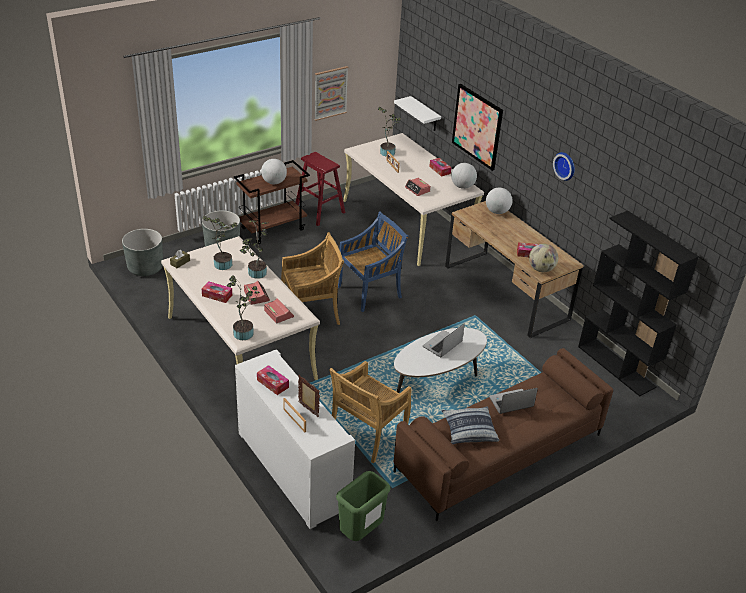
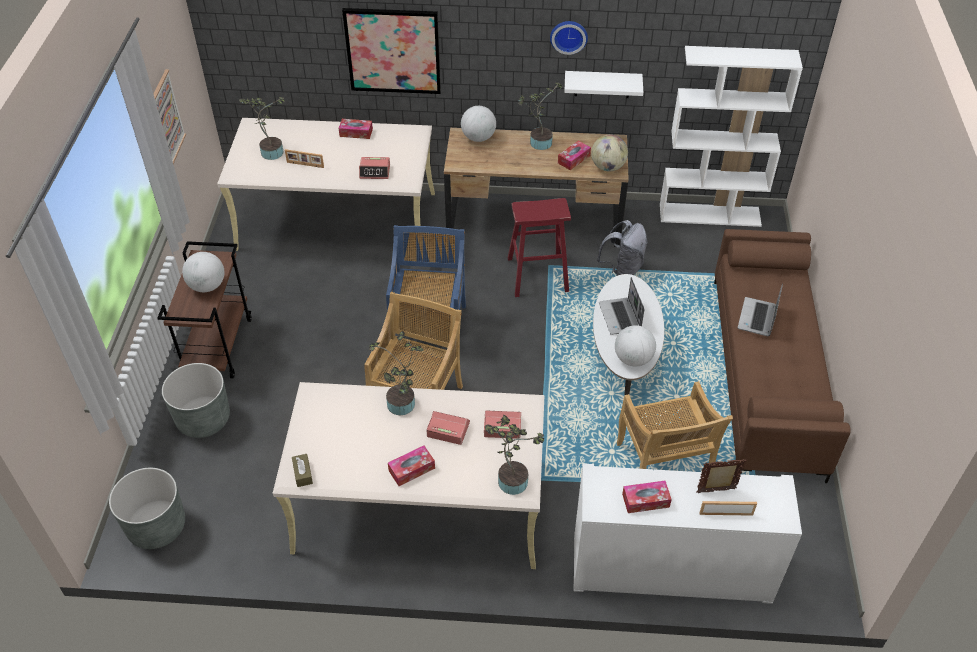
camera: 50 degrees left, 10 degrees up
(222, 263) = (347, 429): potted plant -> potted plant (538, 142)
(319, 212) = (231, 284): red stool -> red stool (537, 275)
(361, 533) = (806, 559): green trash can -> none
(425, 114) = (280, 76): white shelf -> white shelf (602, 84)
(462, 186) = (407, 135): globe -> globe (633, 359)
(469, 430) = (775, 375): pillow -> none
(510, 348) = (622, 271): none -> grey backpack
(617, 367) = (710, 214): black bookcase -> white bookcase

